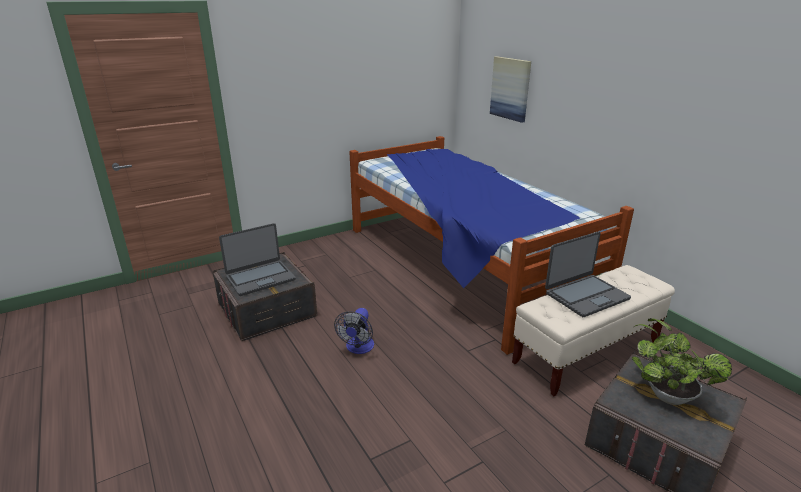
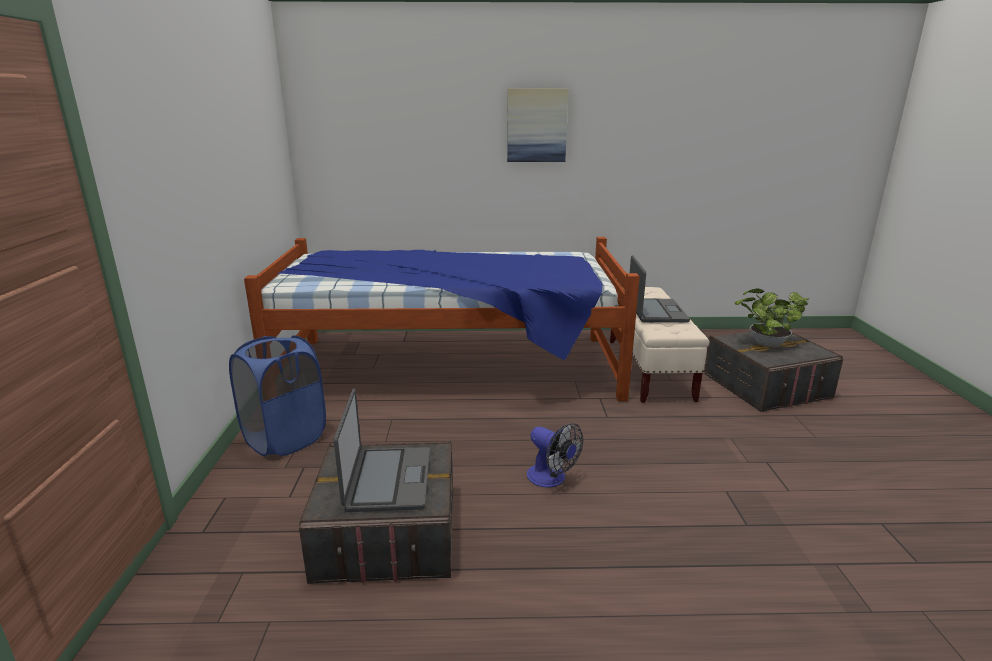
camera: 60 degrees left, 5 degrees down
(326, 250) = (285, 439): none -> blue laundry basket
(510, 88) = (398, 156): picture -> picture (536, 125)

